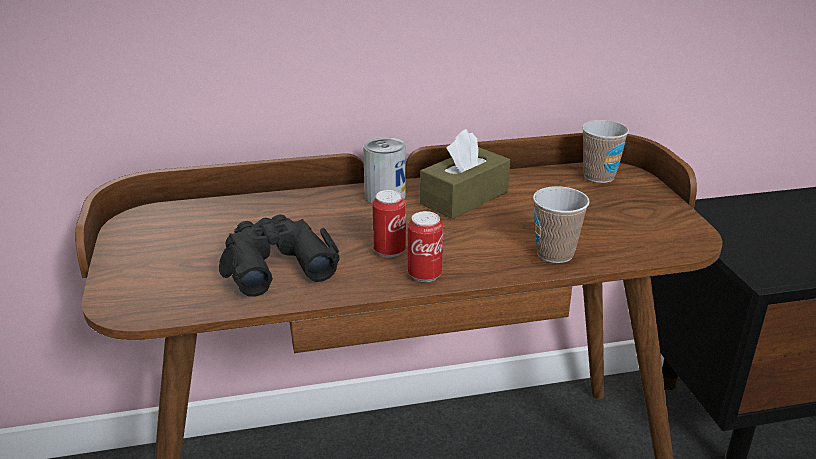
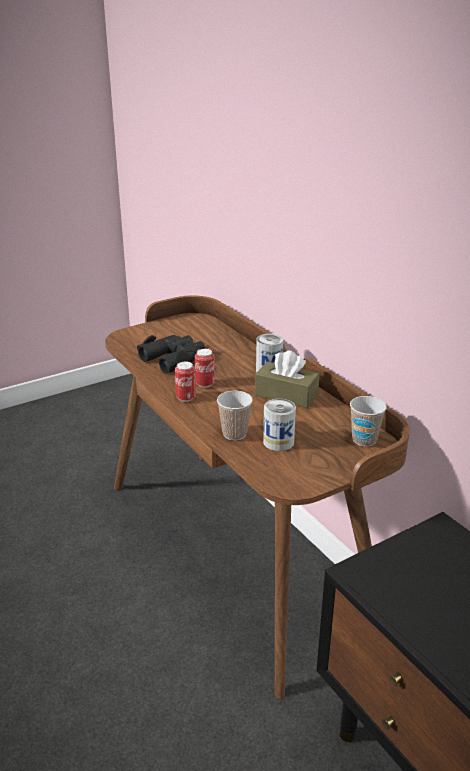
camera: 70 degrees right, 0 degrees up
(587, 227) = (278, 442): none -> can

